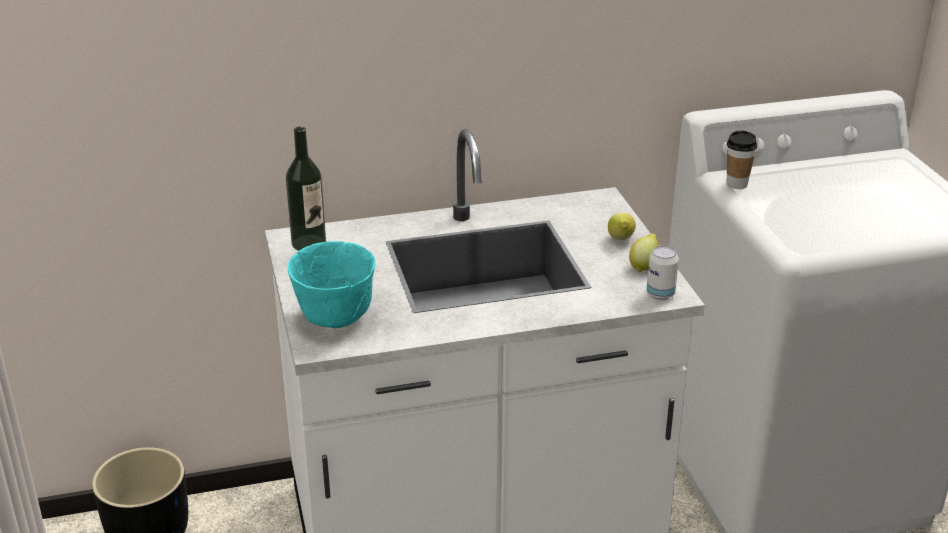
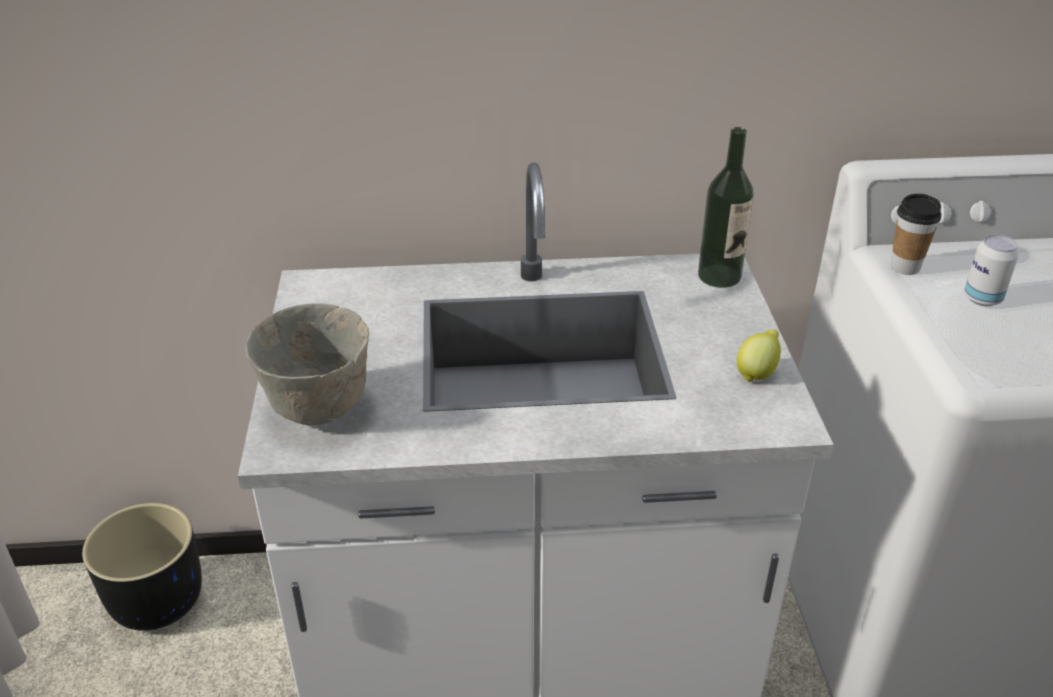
camera: 10 degrees right, 5 degrees up
(309, 243) = (327, 294): bottle -> bottle (719, 276)
(336, 318) = (320, 408): turquoise bowl -> grey bowl
(620, 240) = (732, 329): lemon -> none
(660, 294) = (772, 420): can -> can (982, 299)

